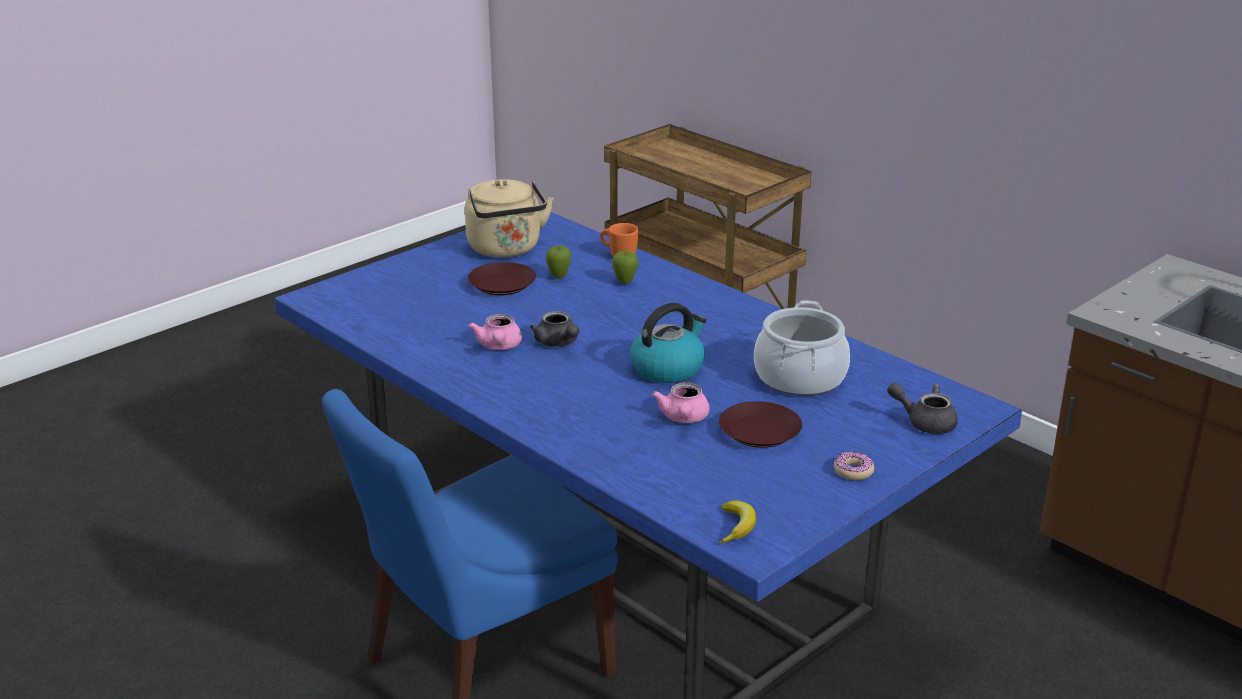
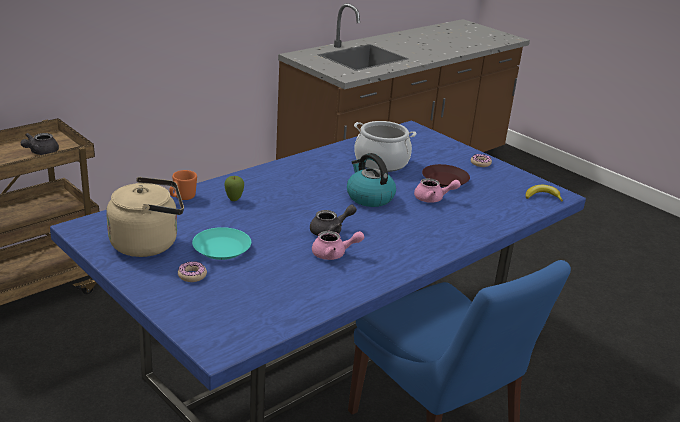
camera: 90 degrees left, 0 degrees up
(443, 275) = (192, 275): none -> donut
(502, 284) = (221, 248): brown plate -> turquoise plate
(559, 277) = (215, 224): apple -> none
(924, 422) = (428, 141): grey teapot -> grey teapot (40, 152)

